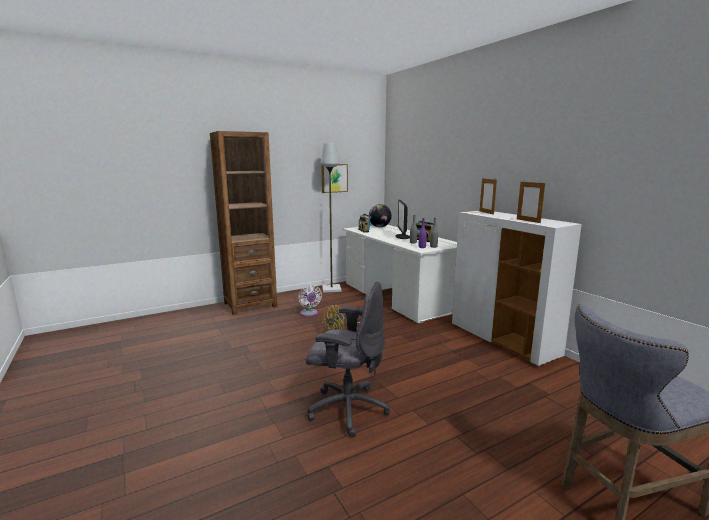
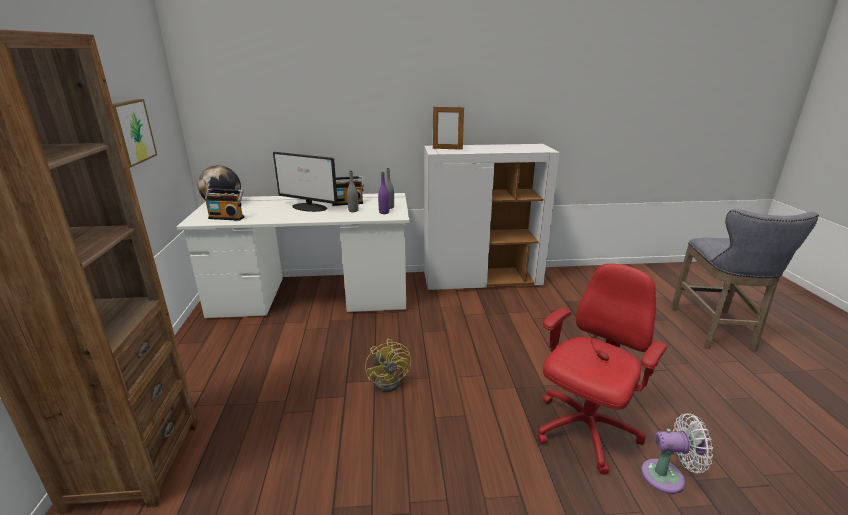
camera: 65 degrees left, 10 degrees up
(309, 314) = (277, 390): white fan -> white fan (667, 477)
(331, 289) = (203, 338): grey floor lamp -> none
(347, 409) = (584, 431): grey office chair -> red office chair
(528, 221) = (516, 150): picture frame -> none

